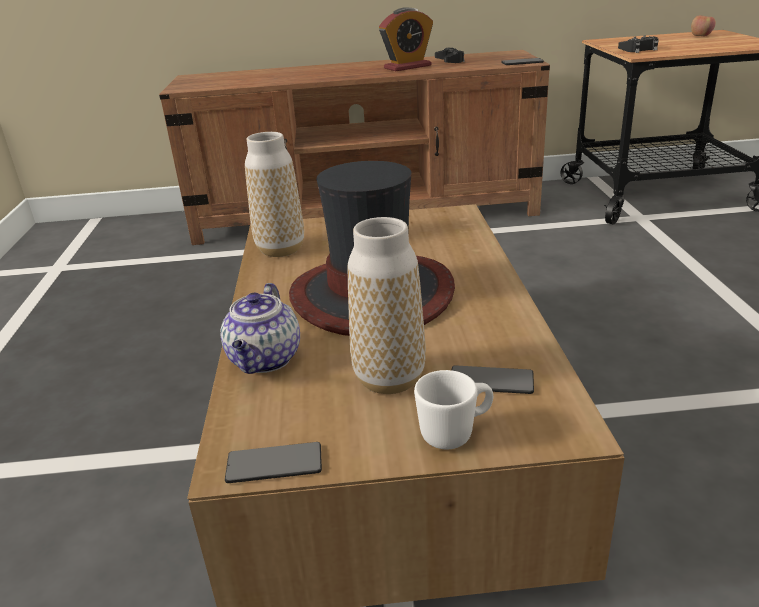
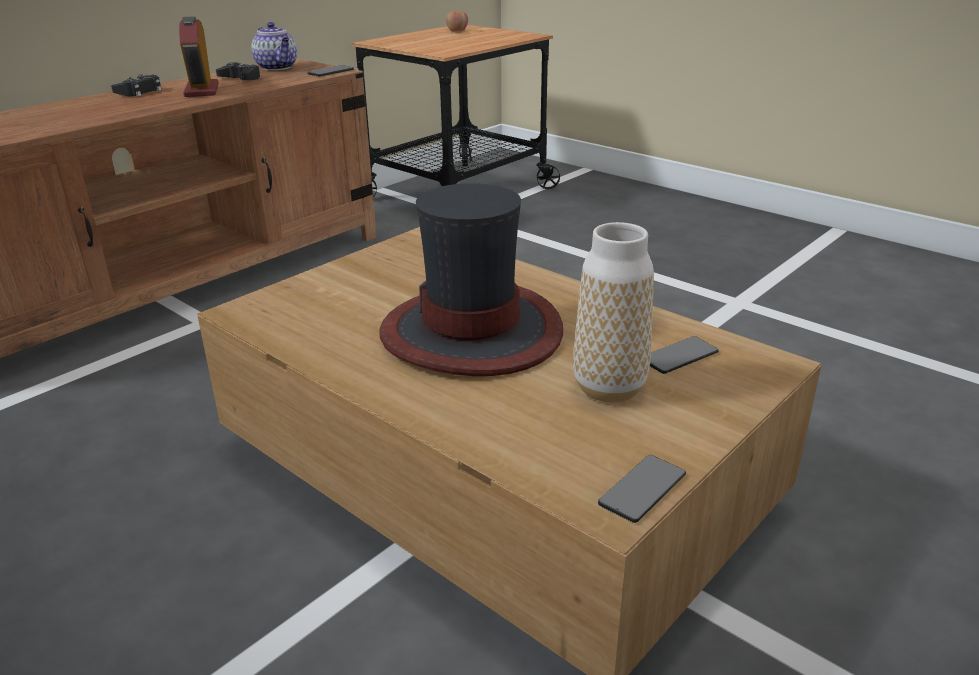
camera: 45 degrees left, 0 degrees up
(265, 360) = (480, 424): teapot -> teapot (277, 67)
(280, 249) = (294, 326): vase -> none
(407, 67) = (202, 90): alarm clock -> alarm clock turned 150 degrees clockwise
(455, 433) = (718, 400): white mug -> none
(639, 50) = (432, 48): black game controller -> black game controller (140, 92)

